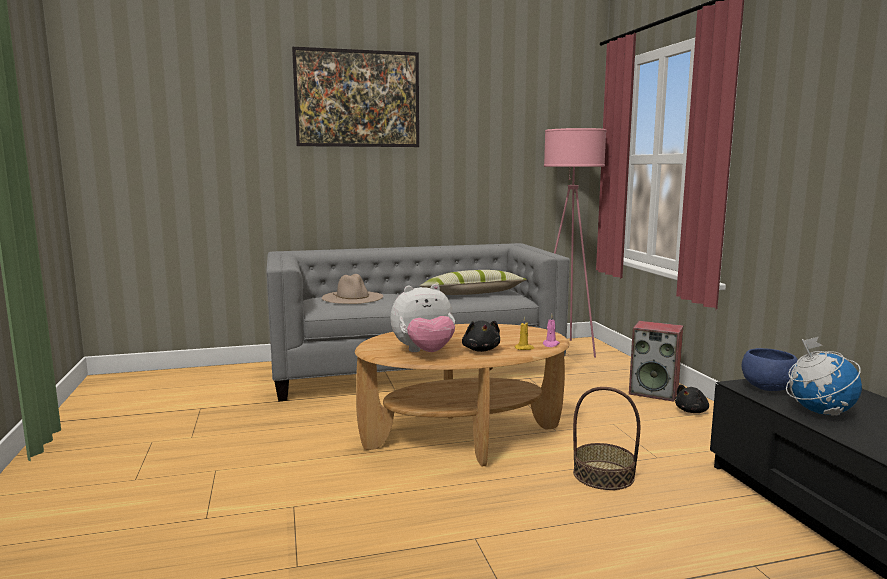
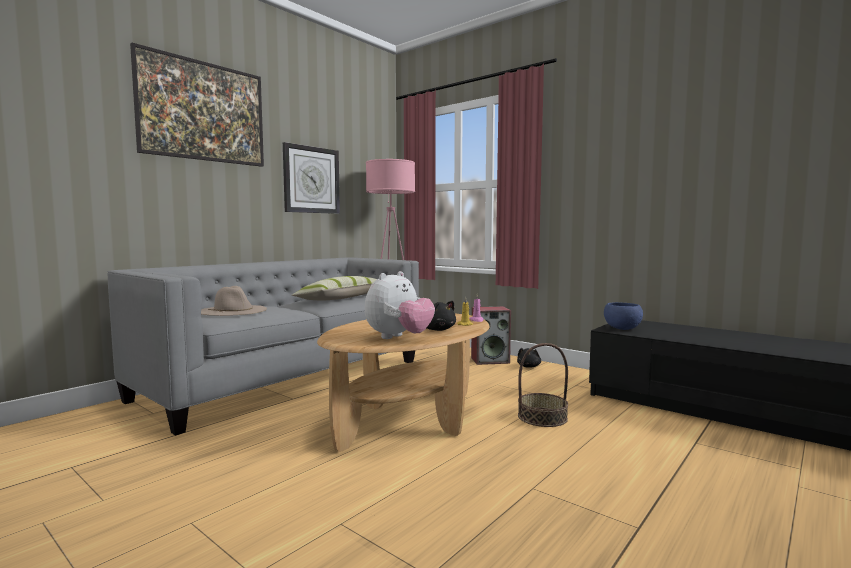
camera: 35 degrees left, 5 degrees down
(477, 156) = (311, 180): none -> wall clock
(819, 412) = (670, 335): globe -> none

